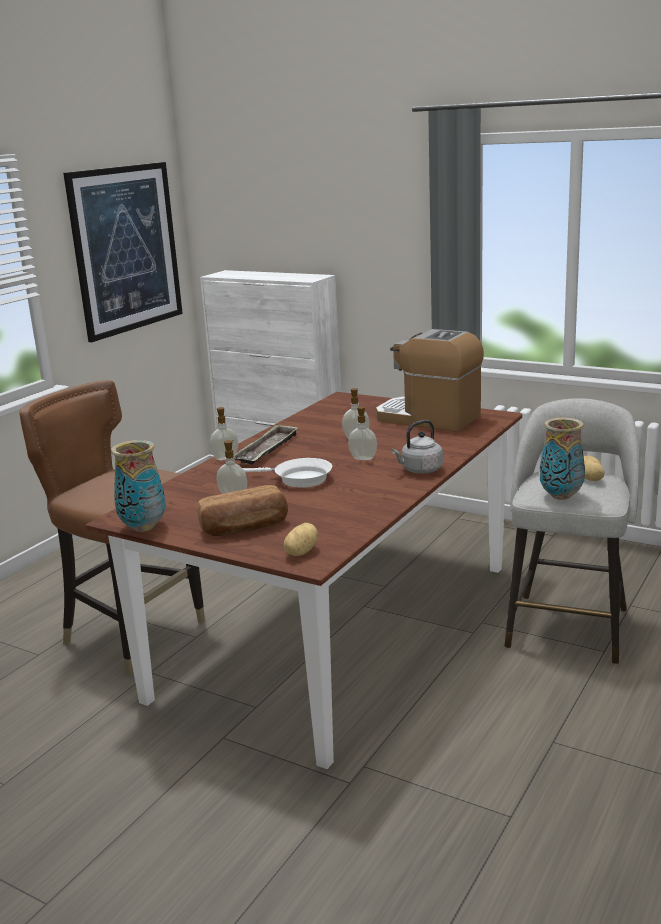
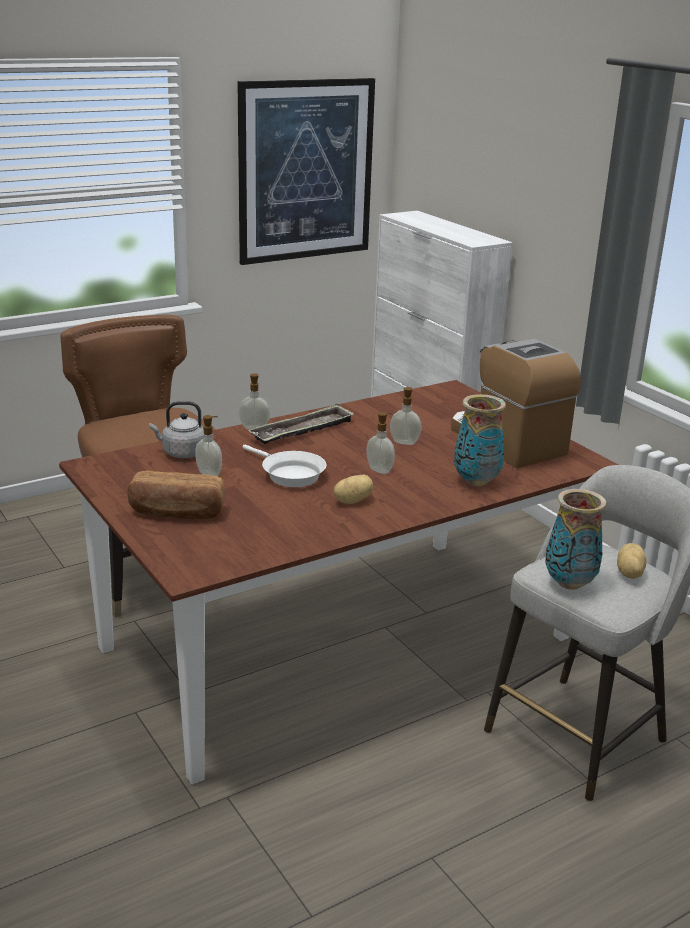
camera: 25 degrees right, 5 degrees up
(143, 527) = (96, 482): vase -> vase (475, 481)
(300, 552) = (190, 558): potato -> potato (352, 500)
(420, 470) = (417, 503): grey kettle -> grey kettle (182, 453)

